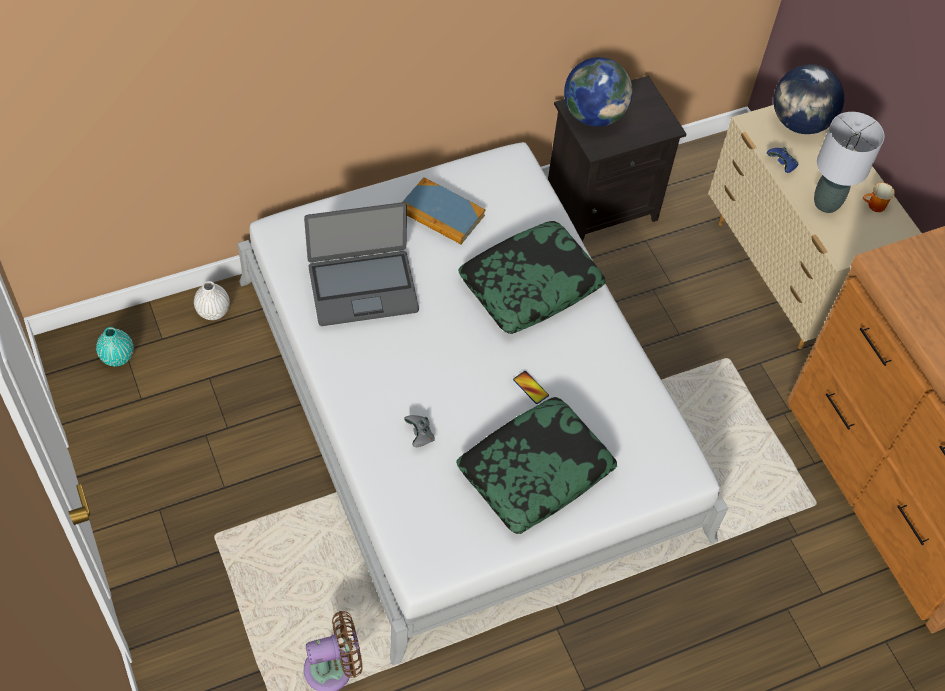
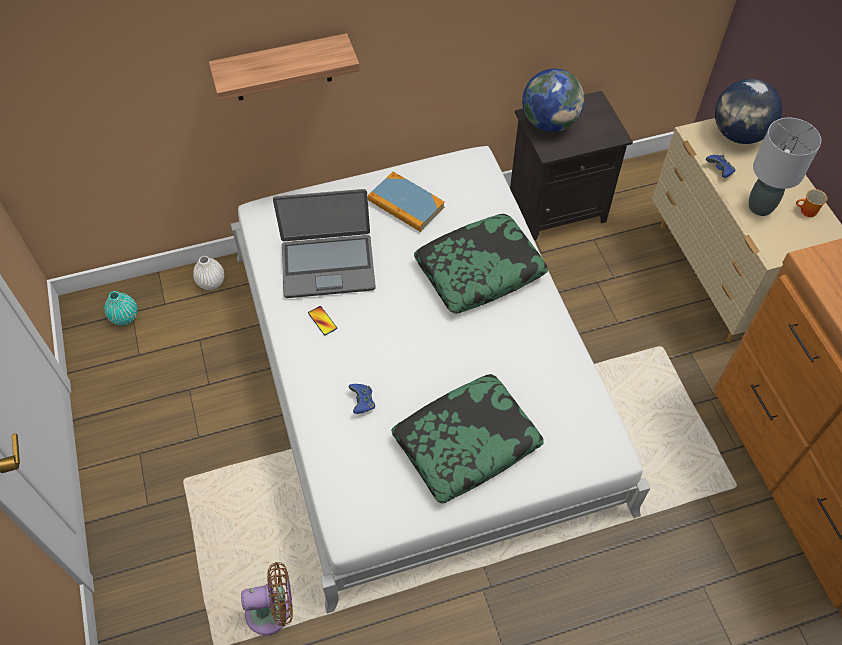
camera: 10 degrees right, 0 degrees up
(308, 74) = (282, 68): none -> shelf
(420, 435) = (362, 402): grey game controller -> blue game controller
(530, 388) = (470, 364): phone -> phone (322, 321)

